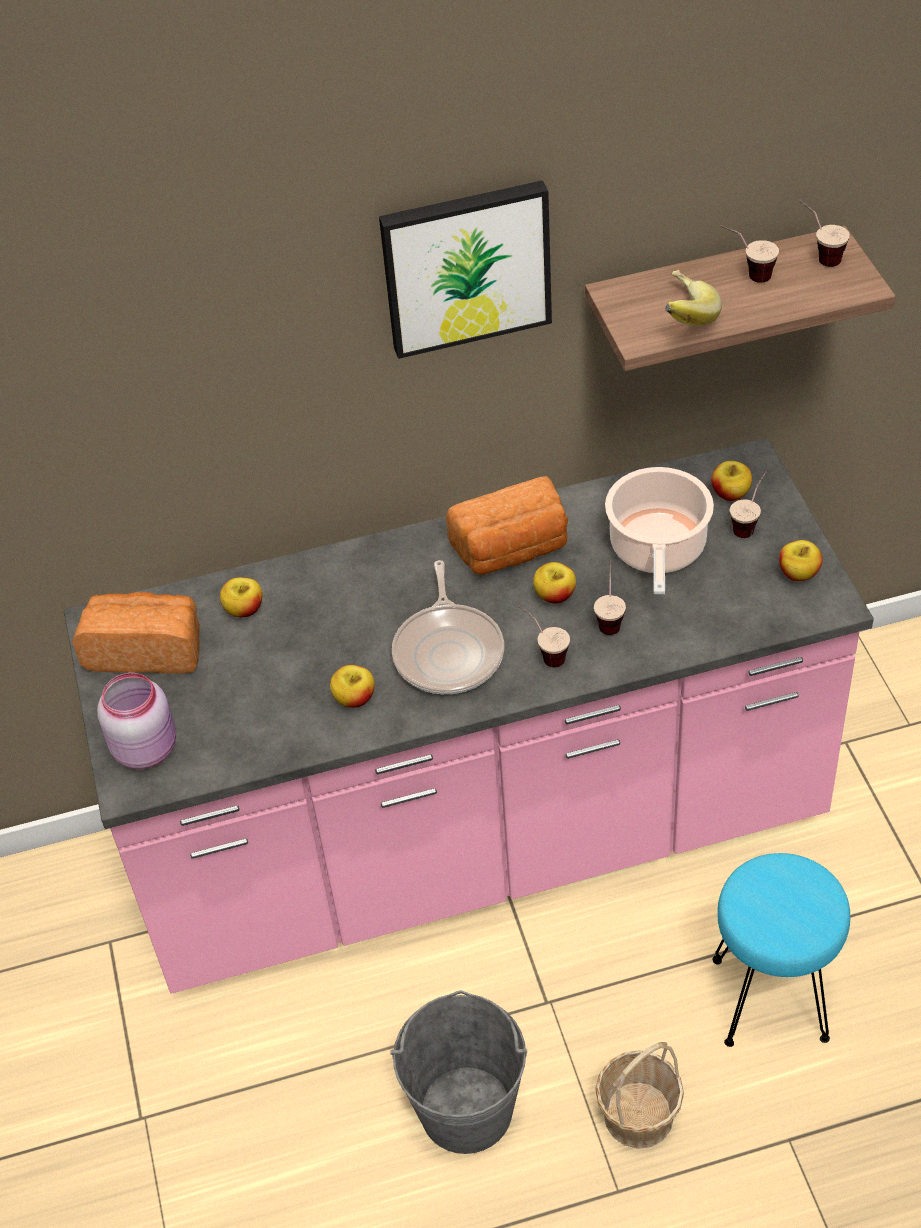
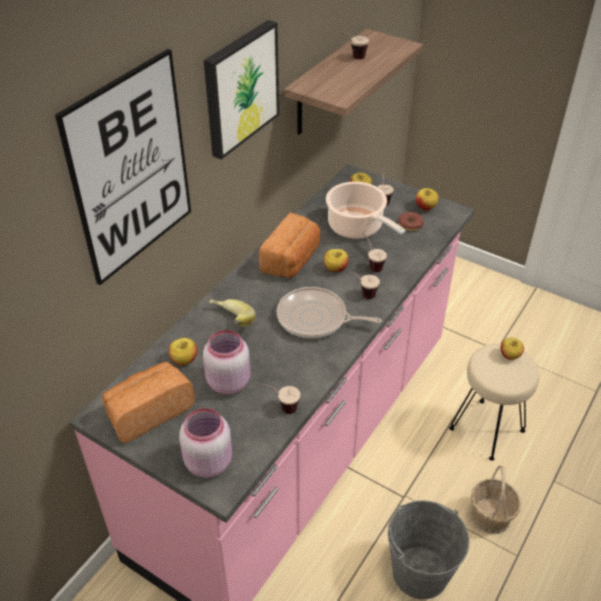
camera: 45 degrees left, 5 degrees down
(215, 330) = (131, 169): none -> picture
(263, 667) = (228, 381): none -> pink jar
(354, 698) = (295, 367): apple -> apple (509, 355)
(449, 651) = (315, 319): frying pan -> frying pan turned 150 degrees clockwise
(682, 317) = (347, 83): banana -> banana (230, 323)
(739, 589) = (410, 225): none -> donut
(772, 998) = (487, 429): turquoise stool -> beige stool
(818, 255) = (371, 41): cup -> cup (280, 408)

